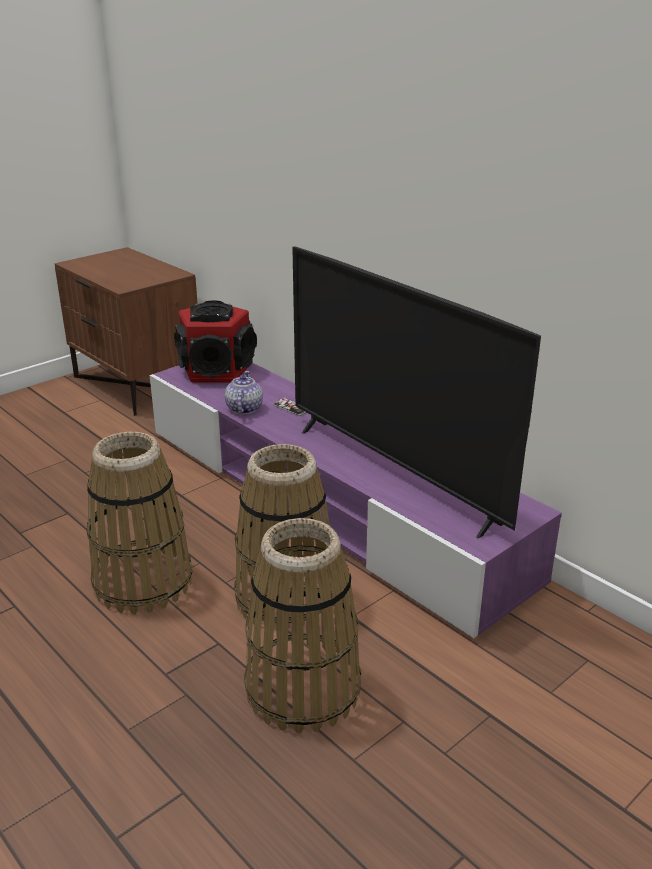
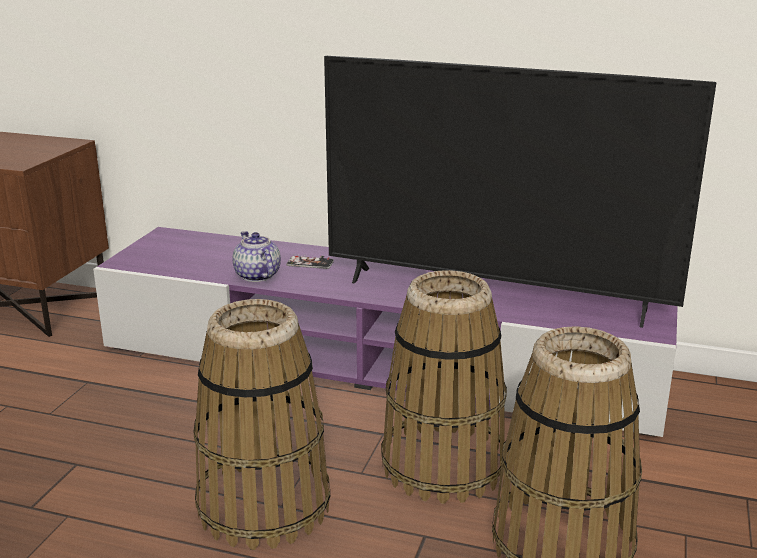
camera: 30 degrees left, 5 degrees down
(216, 370) = (174, 247): speaker -> none

